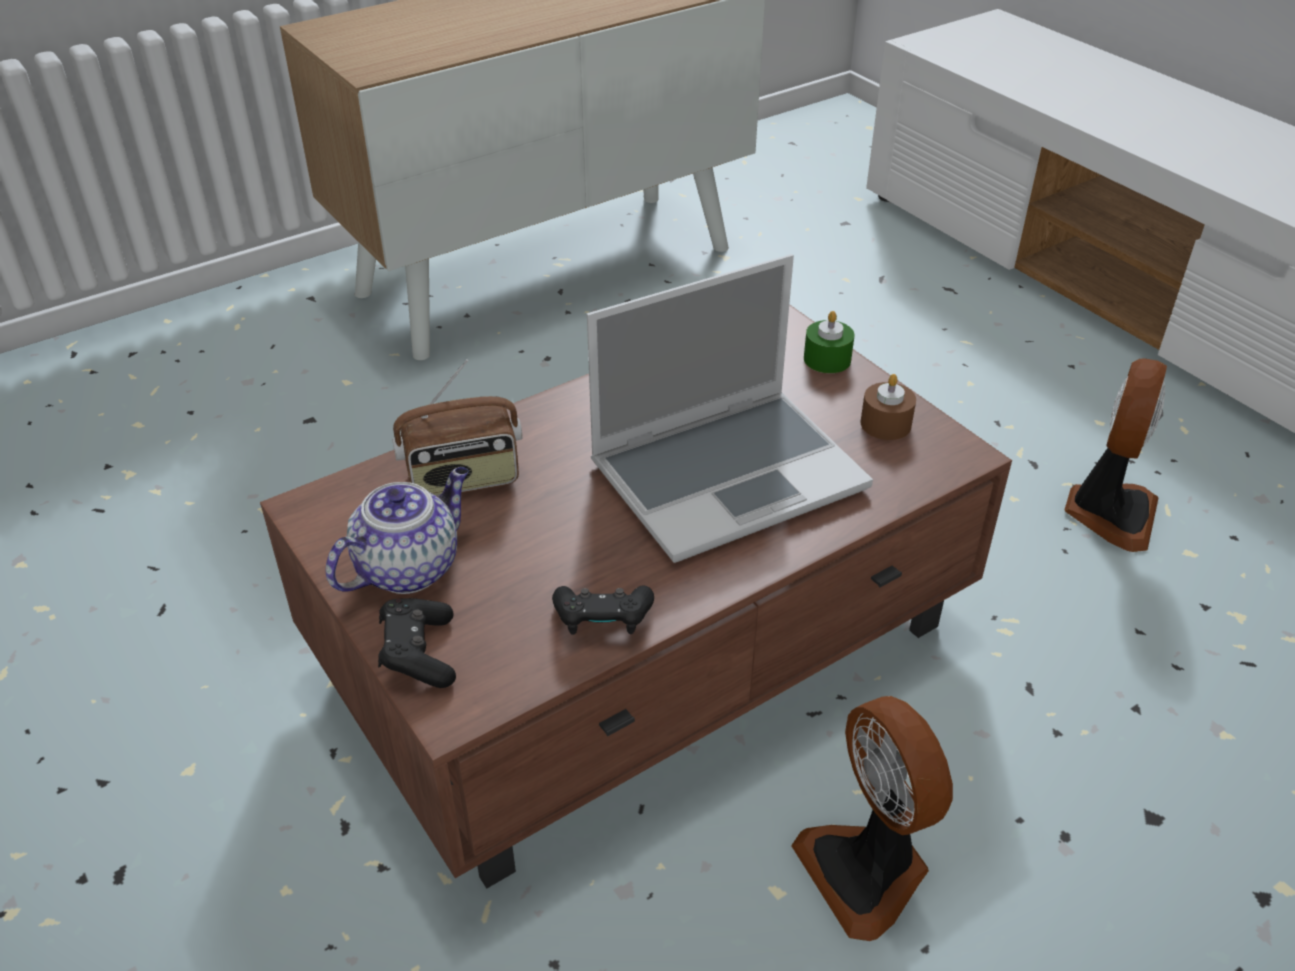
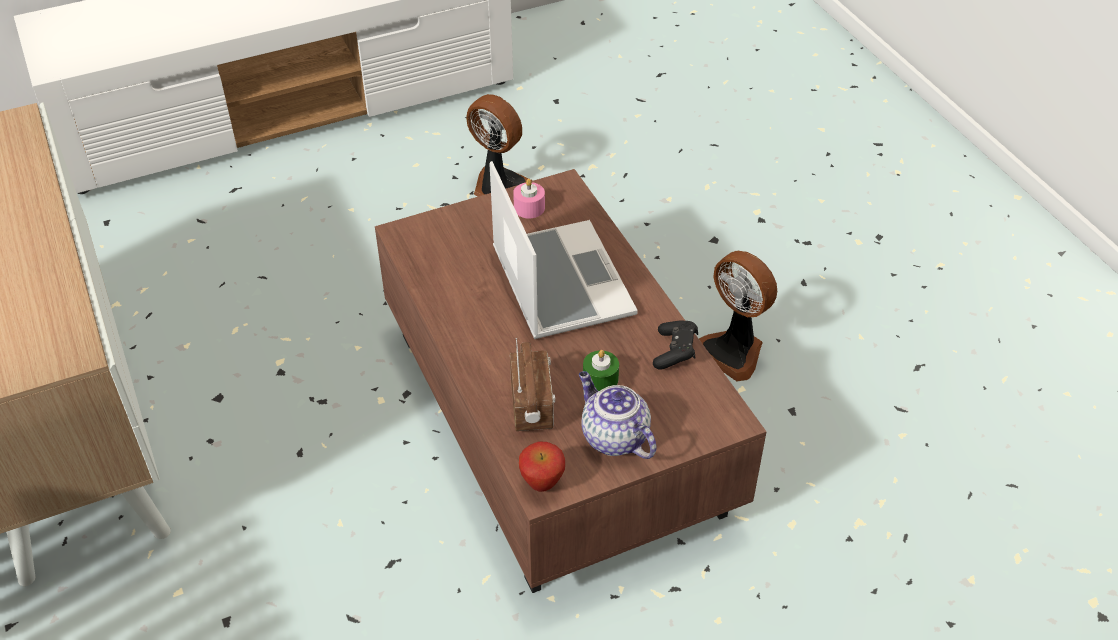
camera: 80 degrees left, 5 degrees up
(320, 505) = (542, 484): none -> apple
(419, 654) = (689, 434): black game controller -> none
(827, 359) = (455, 218): green candle -> green candle (600, 379)
(867, 870) = (733, 351): fan -> fan turned 60 degrees clockwise
(885, 424) = (529, 208): brown candle -> pink candle

